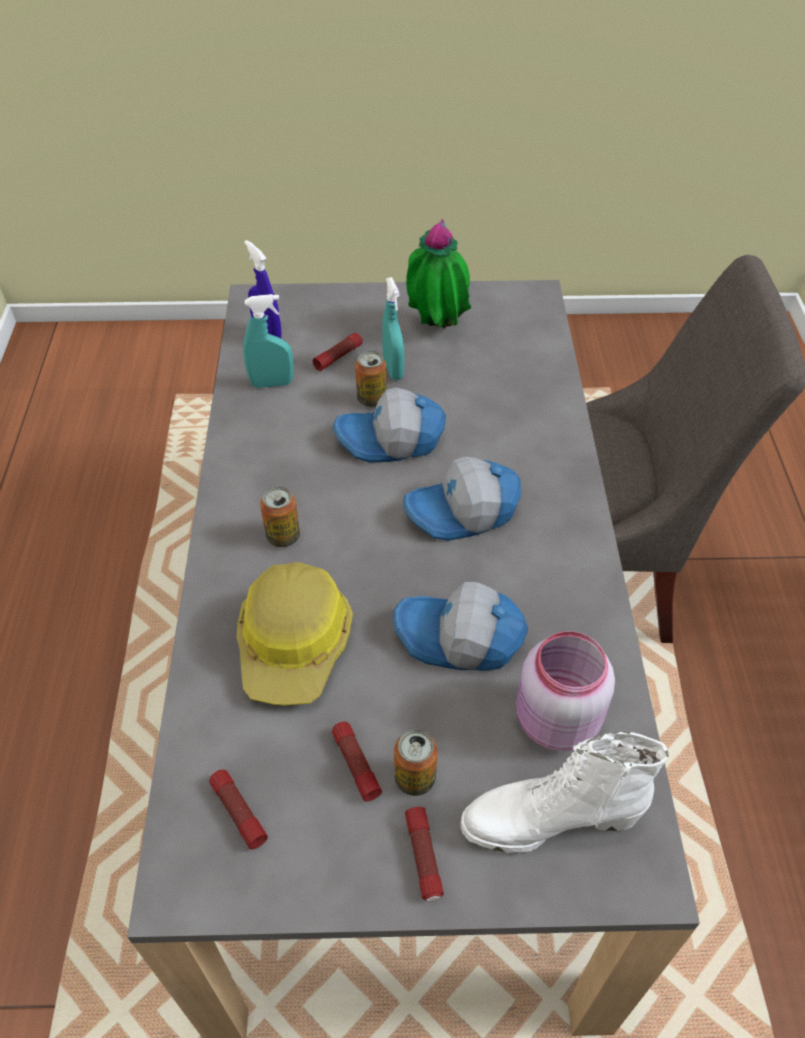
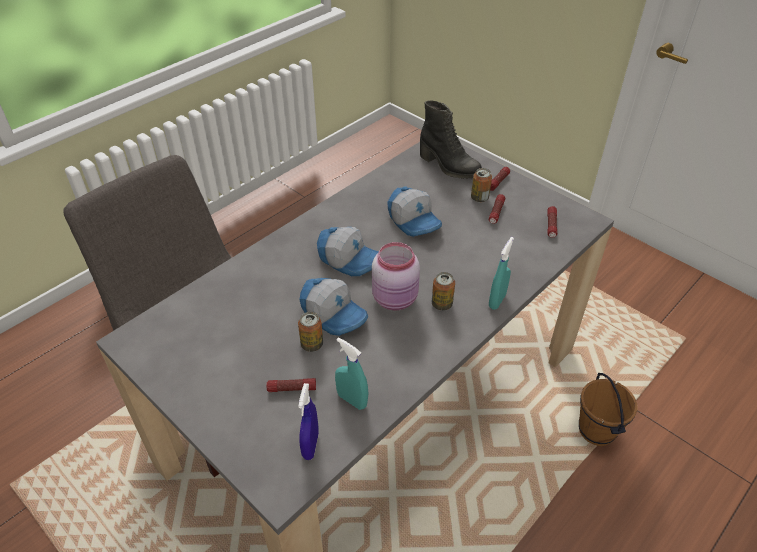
camera: 135 degrees left, 5 degrees down
(92, 908) = (597, 431): none -> brown bucket
(295, 644) = (481, 259): hard hat -> none
(393, 369) = (275, 354): turquoise spray bottle -> turquoise spray bottle (497, 300)
(435, 328) = (212, 364): potted plant -> none
(549, 820) = (448, 166): white boot -> black boot
(554, 721) = (414, 182): pink jar -> pink jar (396, 299)

